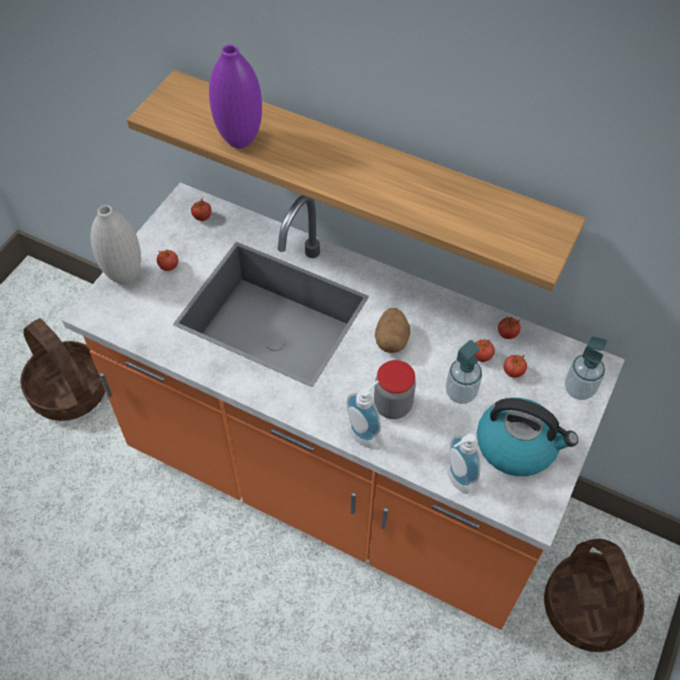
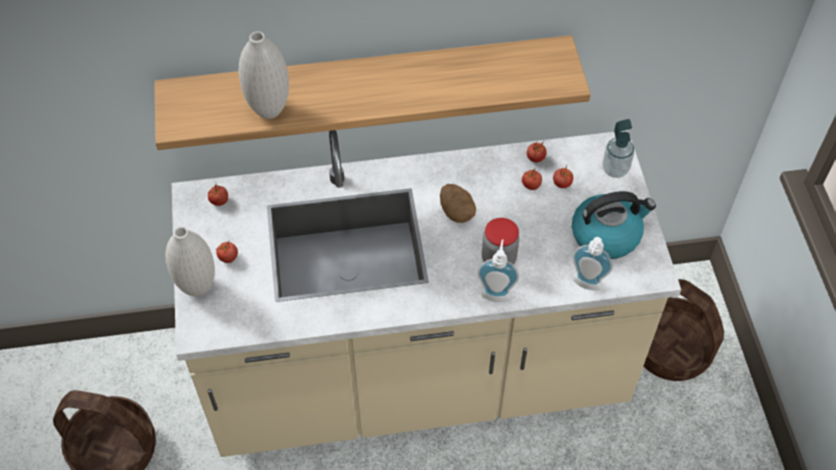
camera: 35 degrees left, 0 degrees up
(240, 140) = (269, 110): purple vase -> white vase
(338, 483) = (418, 376): orange counter -> beige counter
(460, 393) = (538, 221): soap dispenser -> none

